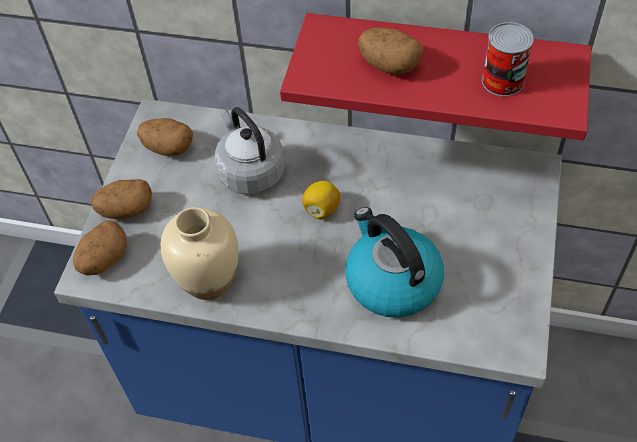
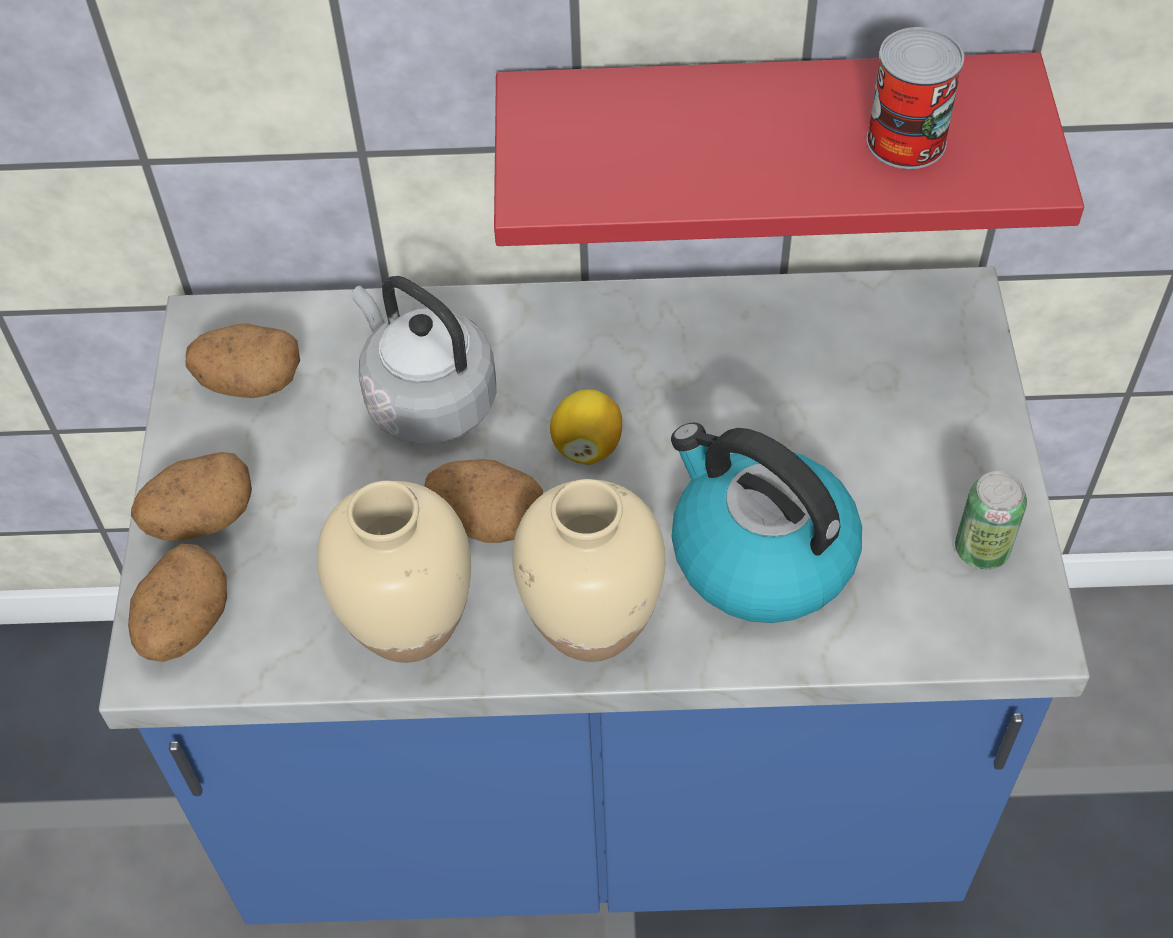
camera: 15 degrees left, 0 degrees up
(297, 299) = (592, 624): none -> beige vase
(389, 65) = (687, 145): potato -> potato (485, 520)
(508, 301) = (981, 549): none -> can

